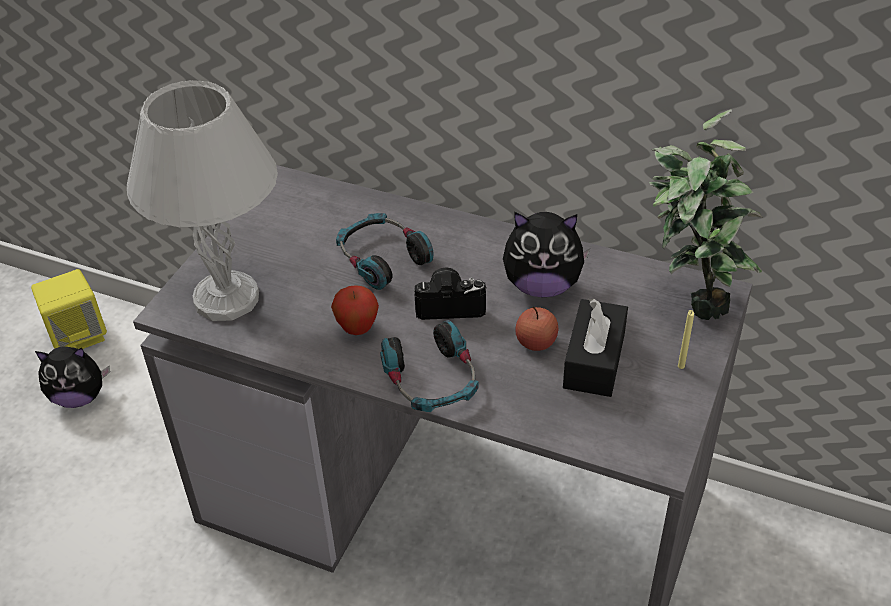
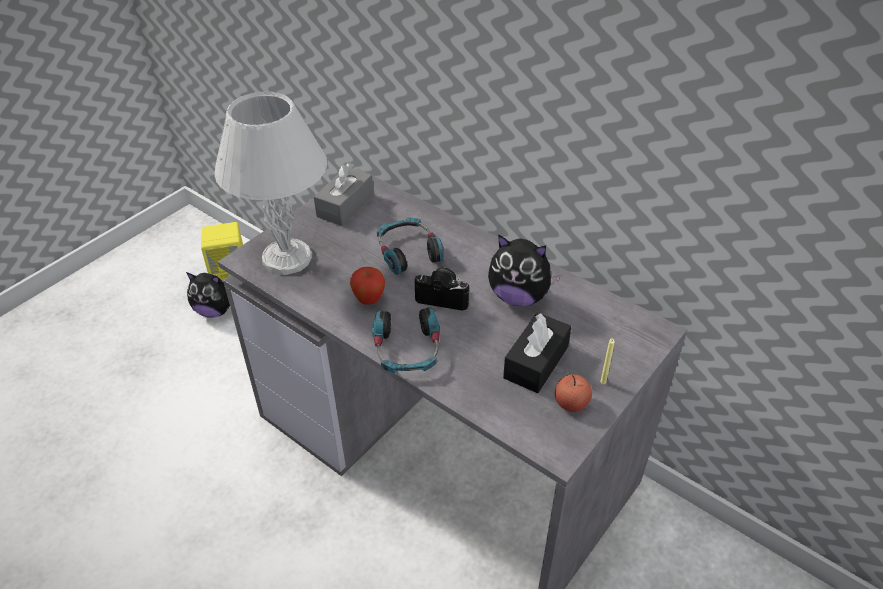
camera: 15 degrees right, 0 degrees up
(275, 215) = (345, 206): none -> grey tissue box
(536, 342) = (497, 338): apple -> apple (571, 403)
(689, 299) = (630, 331): potted plant -> none

